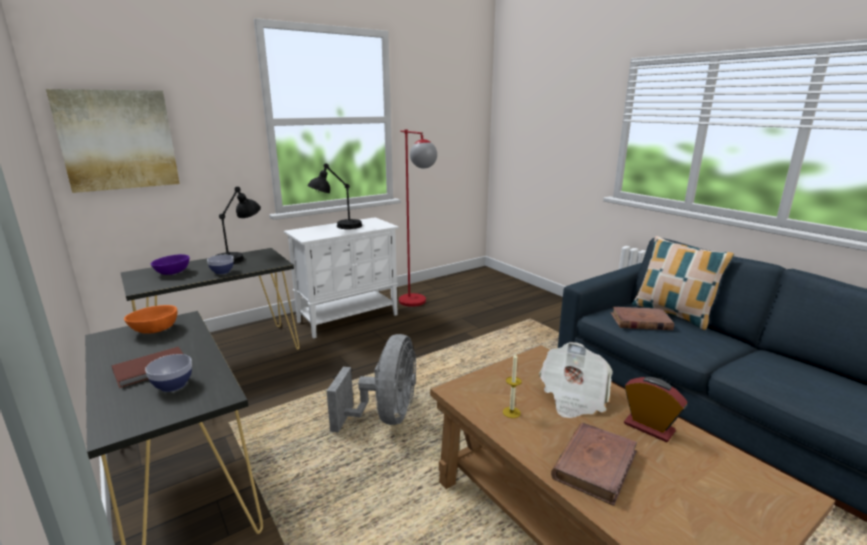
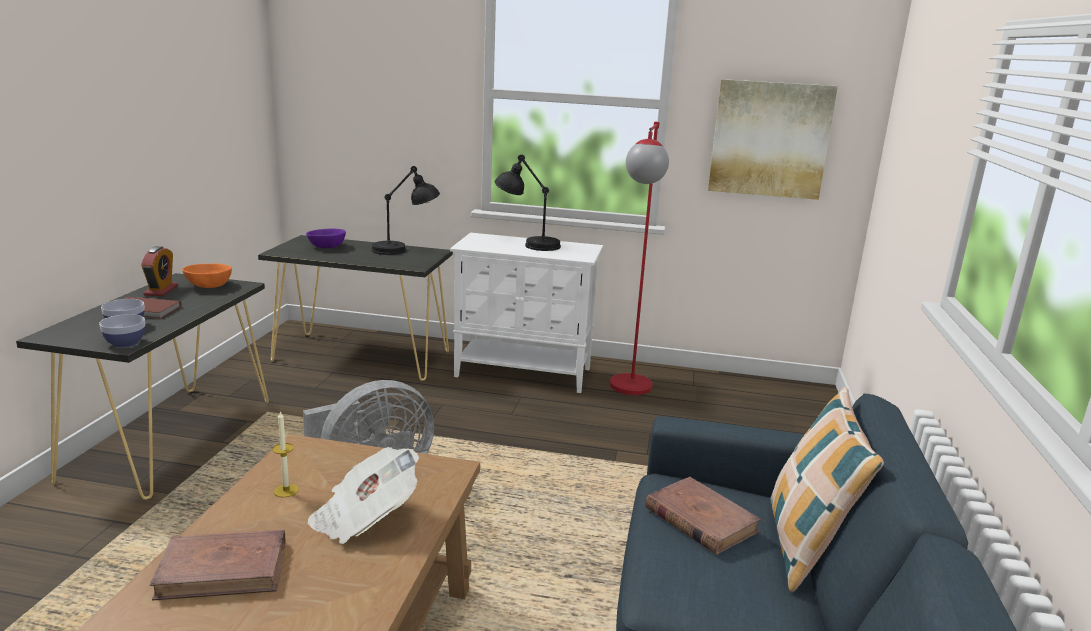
camera: 45 degrees right, 0 degrees up
(118, 140) = (331, 98): picture -> picture (770, 139)
(222, 272) = (358, 258): bowl -> bowl (125, 343)
(649, 427) = (345, 589): alarm clock -> alarm clock (161, 290)

